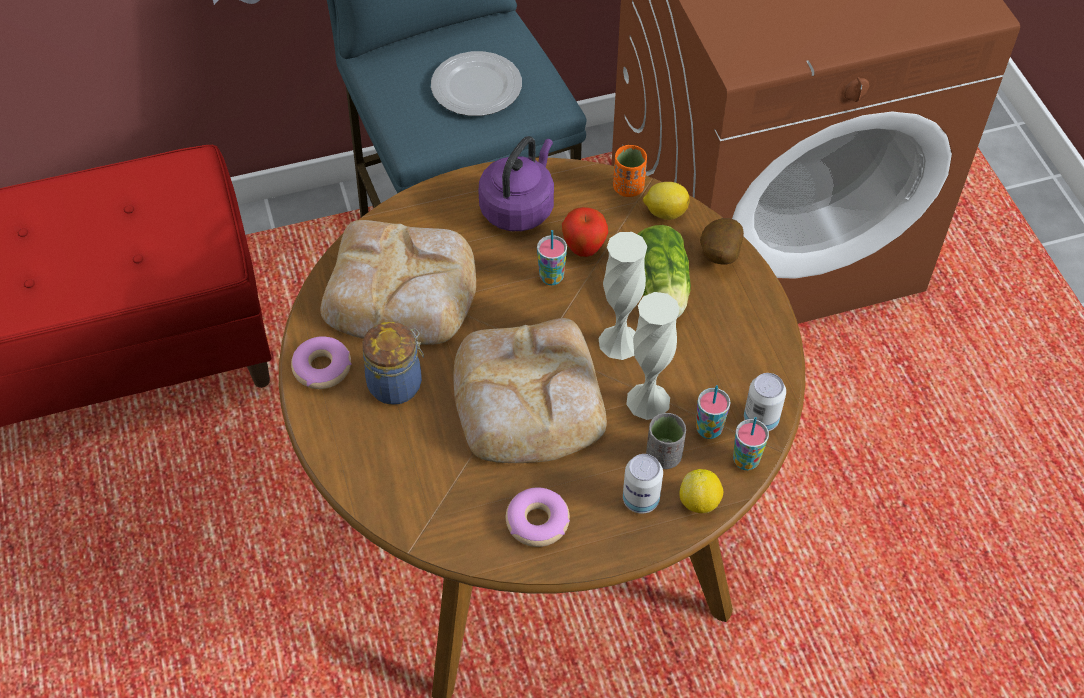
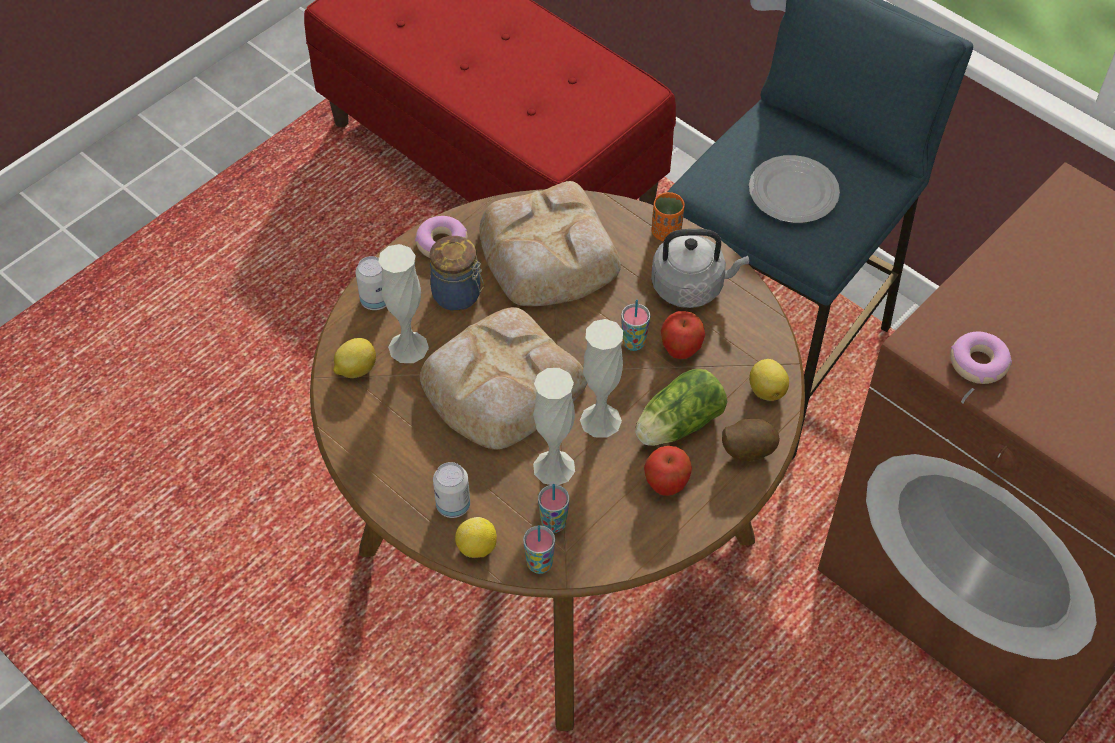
camera: 60 degrees right, 0 degrees up
(424, 511) = (355, 369): none -> lemon
(430, 453) = (408, 347): none -> white vase
(519, 207) = (691, 286): purple kettle -> grey kettle
(537, 522) = (389, 445): donut -> donut (978, 363)
(628, 187) = (773, 351): orange cup -> orange cup (666, 232)
(663, 456) = (506, 502): grey cup -> none
(719, 329) = (666, 486): none -> apple
(761, 419) = (590, 557): can -> can (376, 300)

